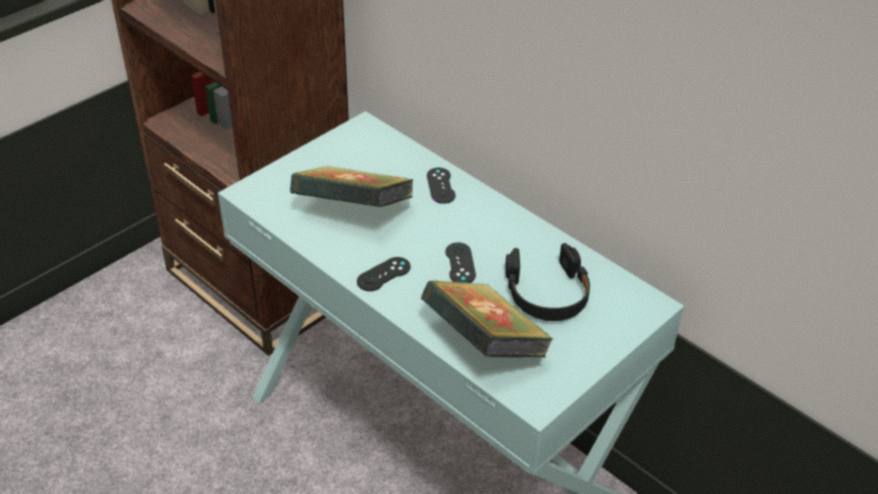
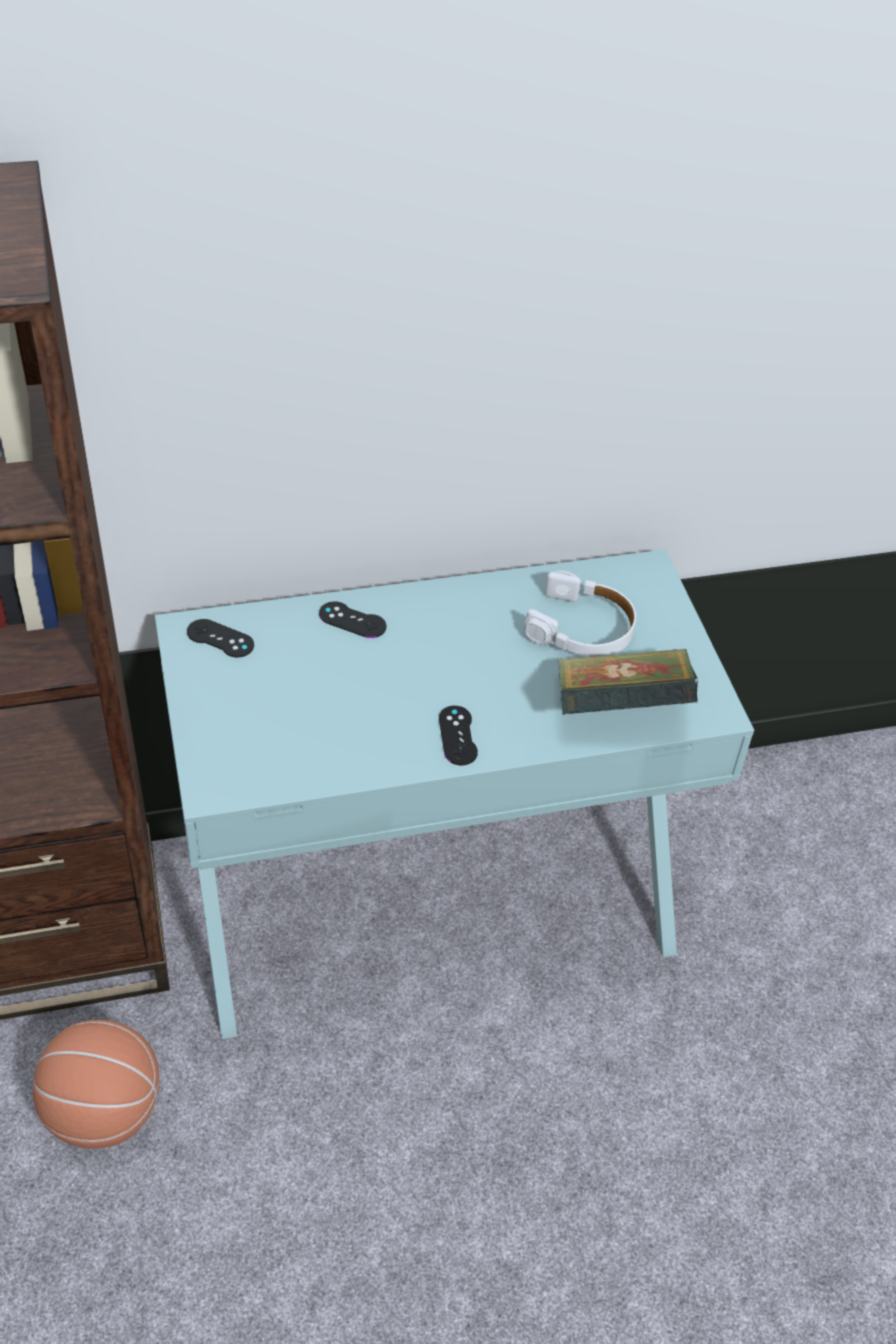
camera: 60 degrees left, 5 degrees up
(170, 372) = (104, 1111): none -> basketball
(353, 212) = (333, 712): book -> none
(460, 263) = (489, 668): black game controller -> black game controller (220, 638)
(547, 293) = (582, 628): black headphones -> white headphones

